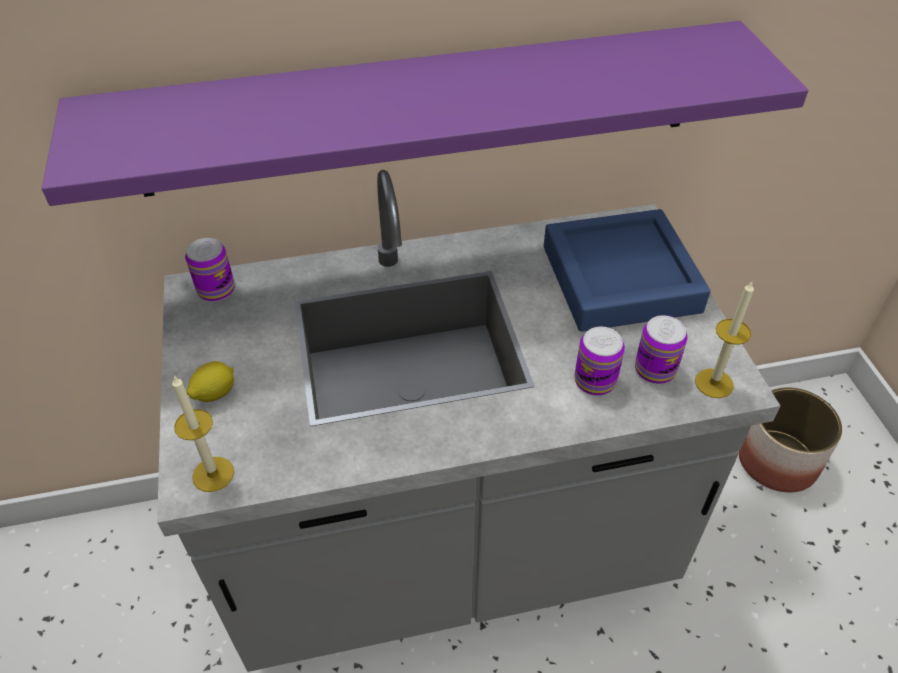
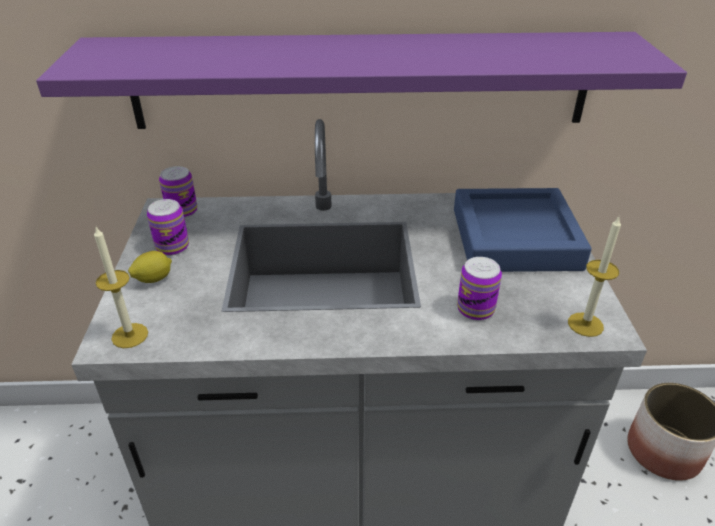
camera: 10 degrees right, 10 degrees down
(655, 369) = (532, 307): can -> can (172, 247)

